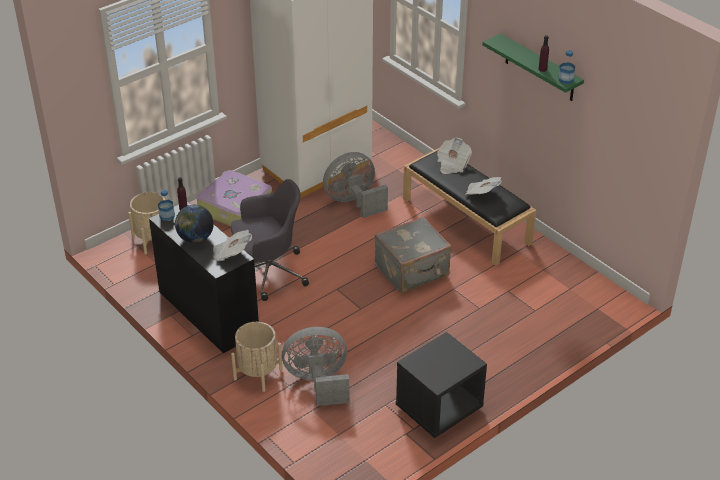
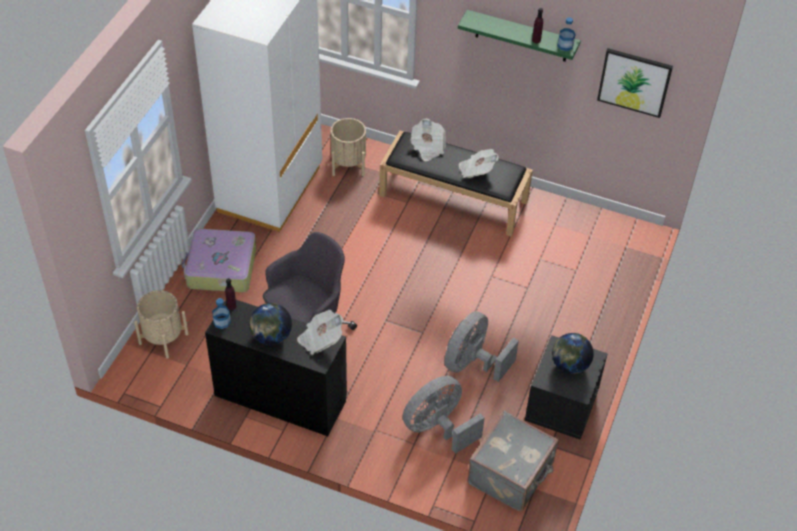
camera: 30 degrees left, 10 degrees up
(258, 374) = (376, 444): beige planter -> beige planter (348, 164)
(354, 202) = (335, 216): grey fan -> grey fan (472, 363)
(412, 271) = (442, 273): grey suitcase -> grey suitcase (512, 474)
(444, 360) = (569, 365): none -> globe
(625, 133) = (634, 82): none -> picture

